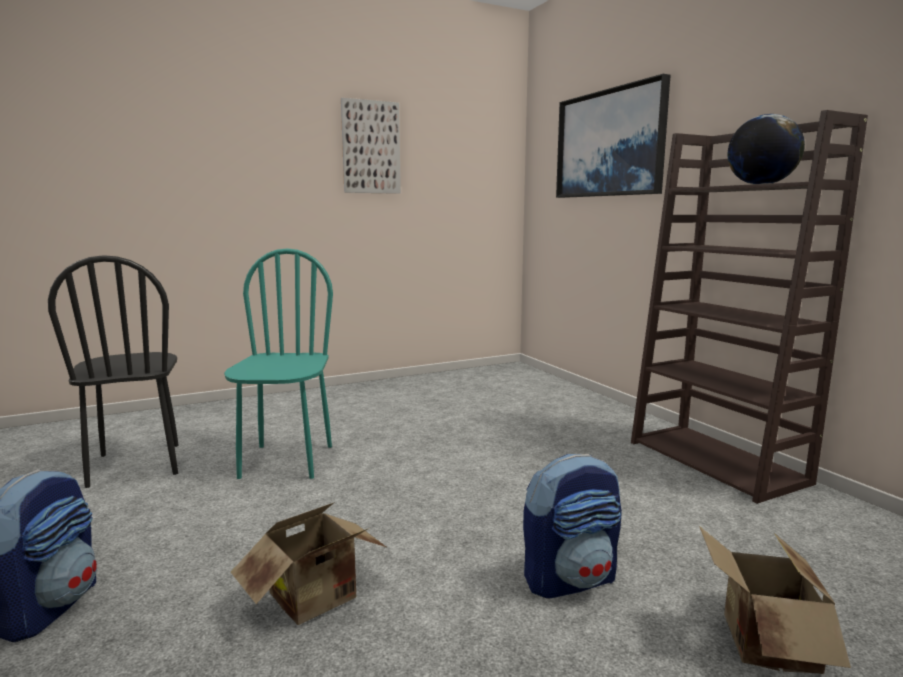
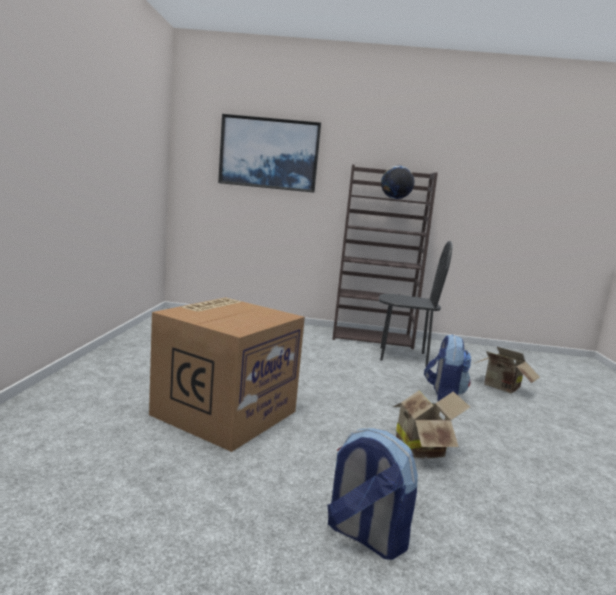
camera: 60 degrees left, 0 degrees up
(136, 464) = (125, 468): black chair -> black chair (403, 357)
(286, 461) = (224, 412): turquoise chair -> cardboard box
(371, 147) = (106, 123): picture -> none

